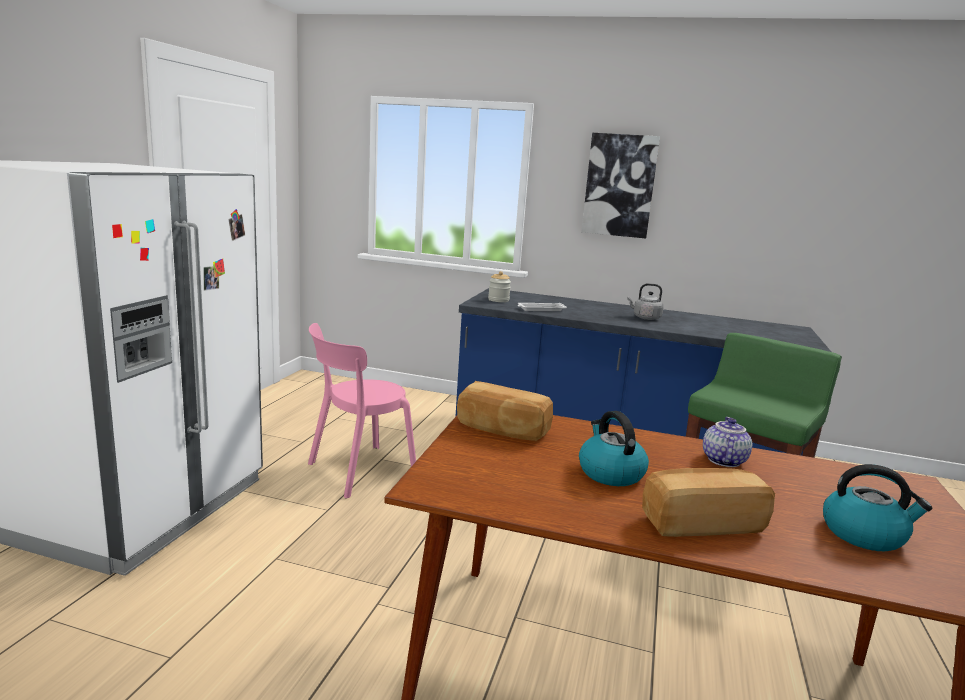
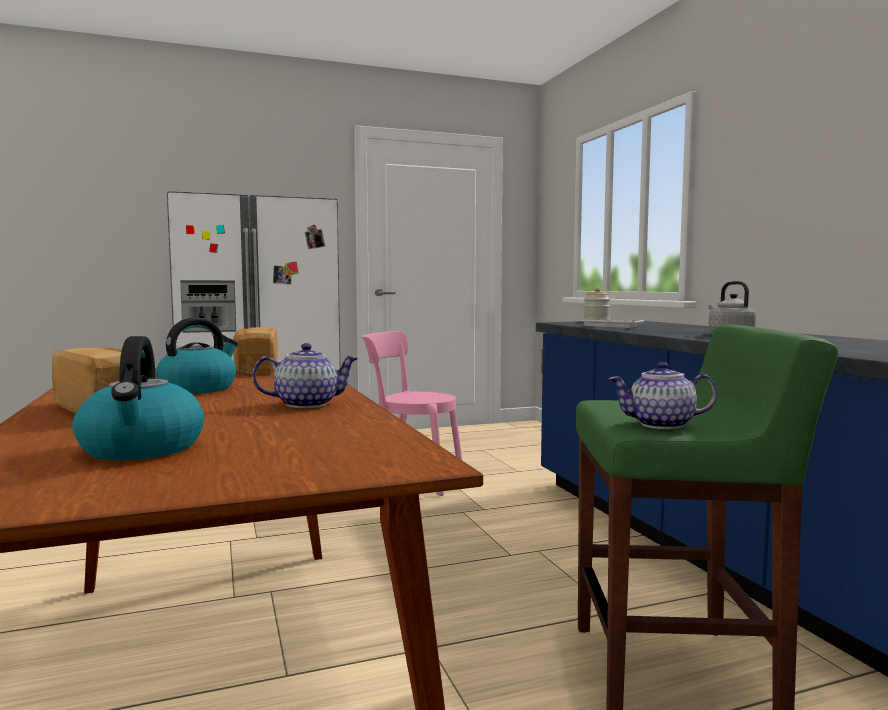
camera: 55 degrees right, 10 degrees down
(619, 185) = (786, 163): picture -> none
(790, 409) = (661, 425): none -> teapot

